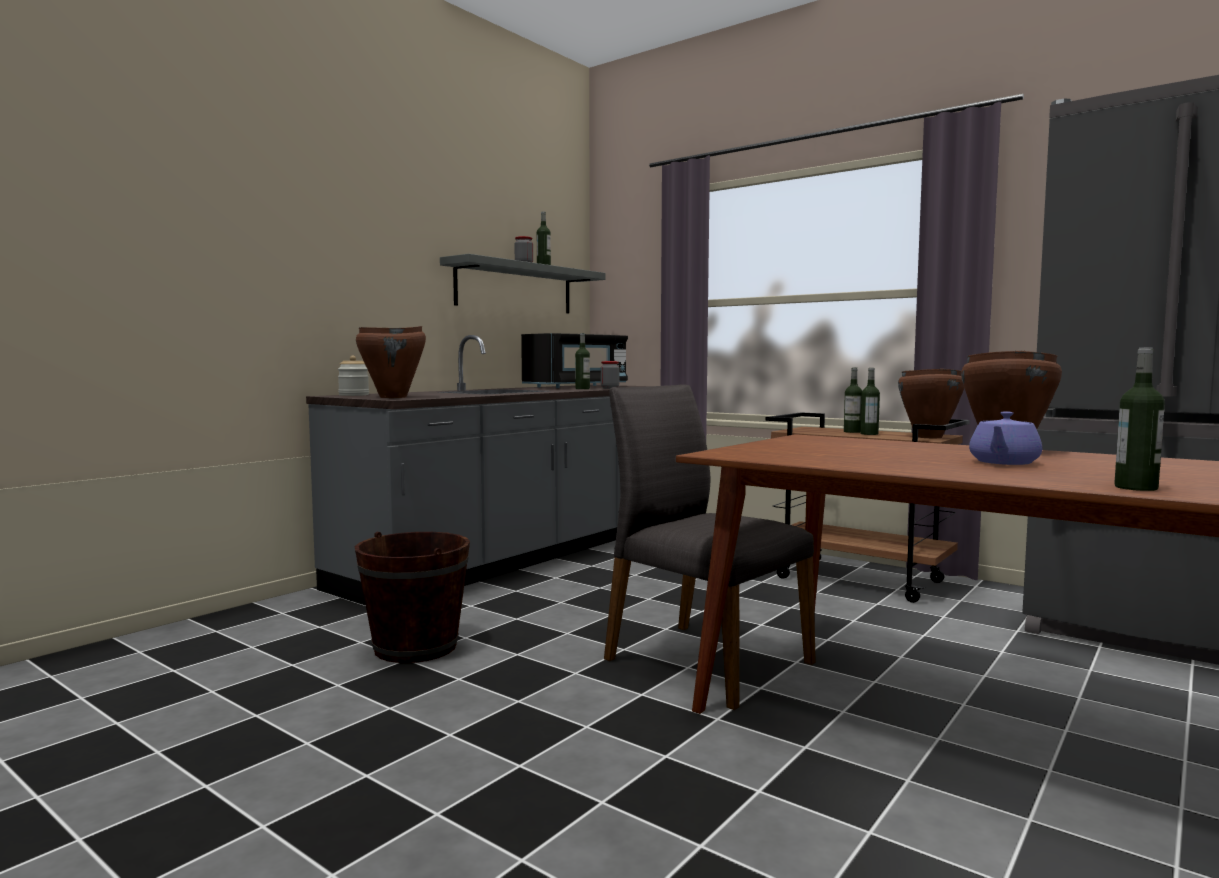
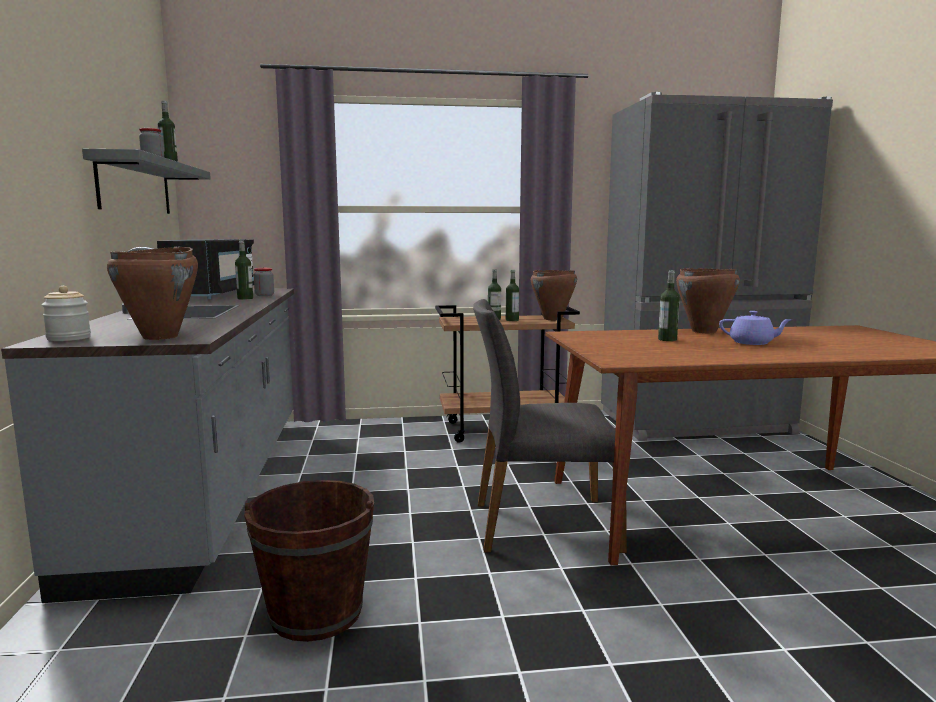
camera: 45 degrees left, 5 degrees up
(1003, 463) = (752, 343): purple teapot -> purple teapot turned 60 degrees counterclockwise
(1136, 487) = (866, 353): bottle -> bottle (667, 339)

